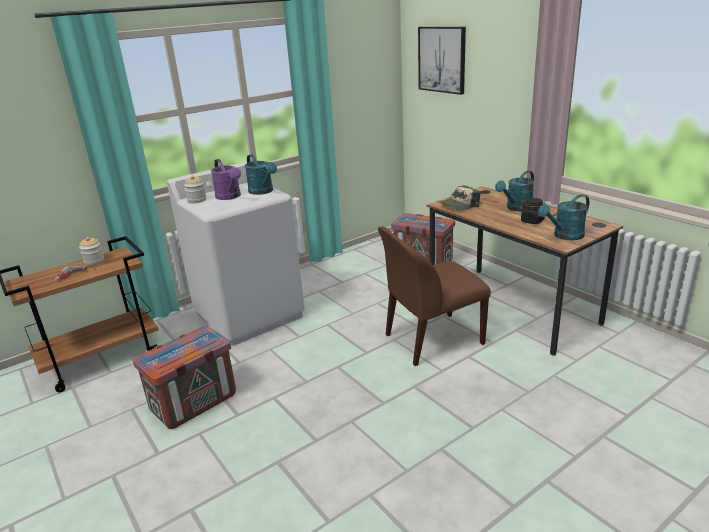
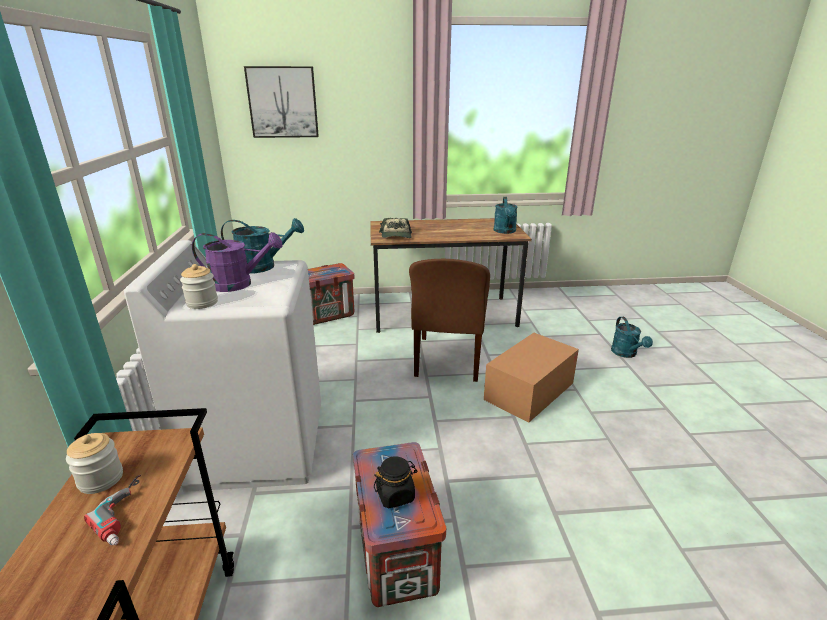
camera: 60 degrees left, 0 degrees up
(434, 399) = (529, 391): none -> cardboard box
(516, 208) = (435, 226): turquoise watering can -> turquoise watering can (626, 354)
(532, 221) = (466, 230): black jar -> black jar (395, 495)

